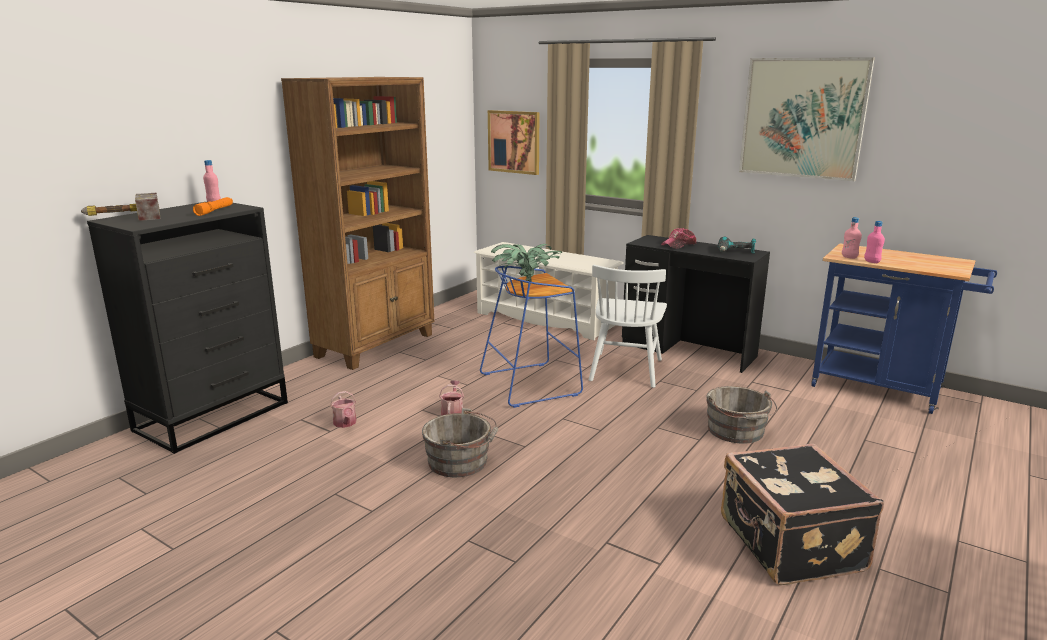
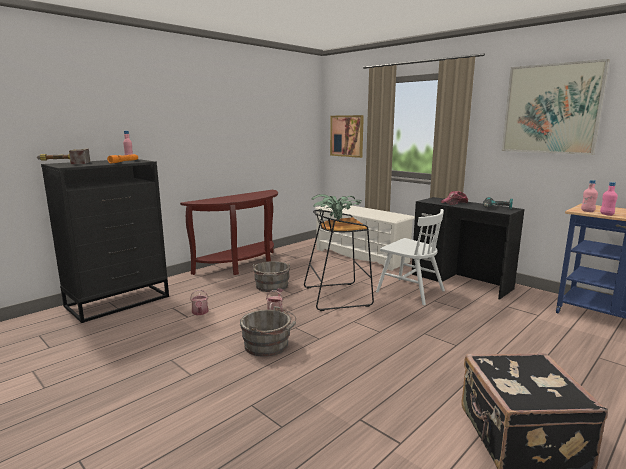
camera: 10 degrees right, 5 degrees down
(376, 345) = (242, 265): brown bookcase -> brown console table
(531, 384) = (338, 296): blue stool -> black stool
(625, 369) = (410, 291): white chair -> white chair turned 75 degrees counterclockwise
(737, 432) = (488, 342): grey bucket -> grey bucket (272, 287)

